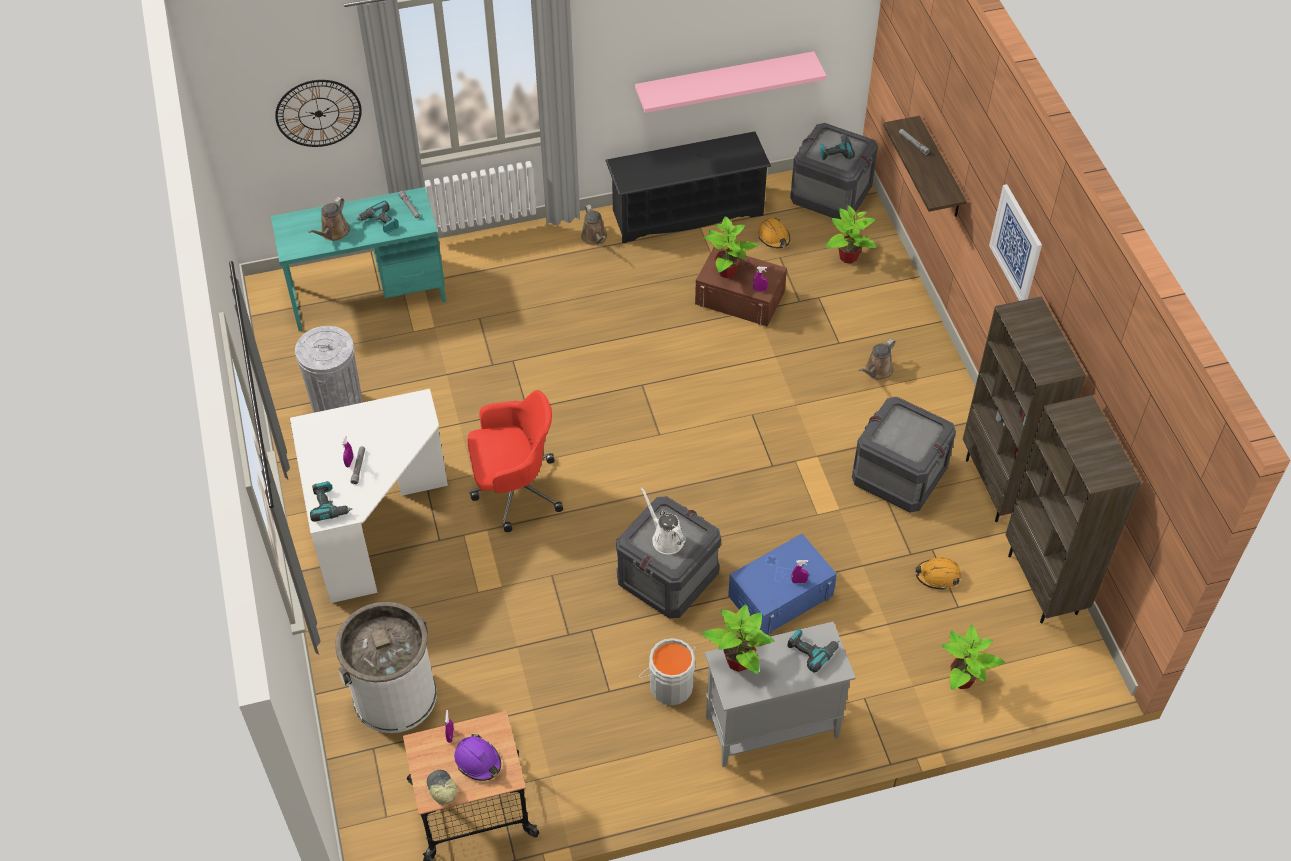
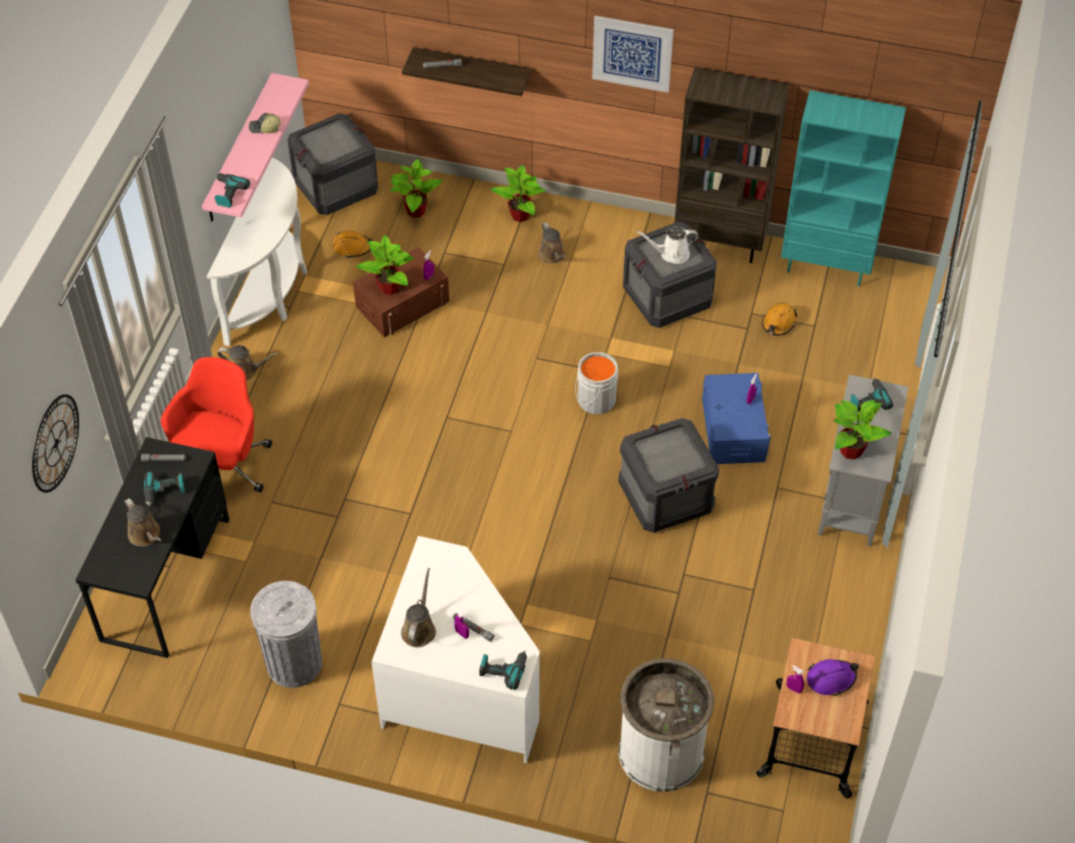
camera: 60 degrees left, 0 degrees up
(338, 432) = (419, 628): none -> brown watering can
(368, 294) = (166, 578): turquoise desk -> black desk
(442, 789) = (844, 717): cap -> cap (265, 128)
(514, 490) = (496, 564): red office chair -> red office chair (222, 467)
(665, 538) = (669, 457): white watering can -> white watering can (671, 254)
(670, 684) = (772, 544): grey bucket -> grey bucket (594, 399)
(687, 213) = (272, 291): black shoe rack -> white console table
(835, 151) = (331, 143): power drill -> power drill (227, 193)
(962, 680) = (881, 357): potted plant -> potted plant (521, 215)
(1044, 584) = (827, 266): brown bookcase -> turquoise bookcase

